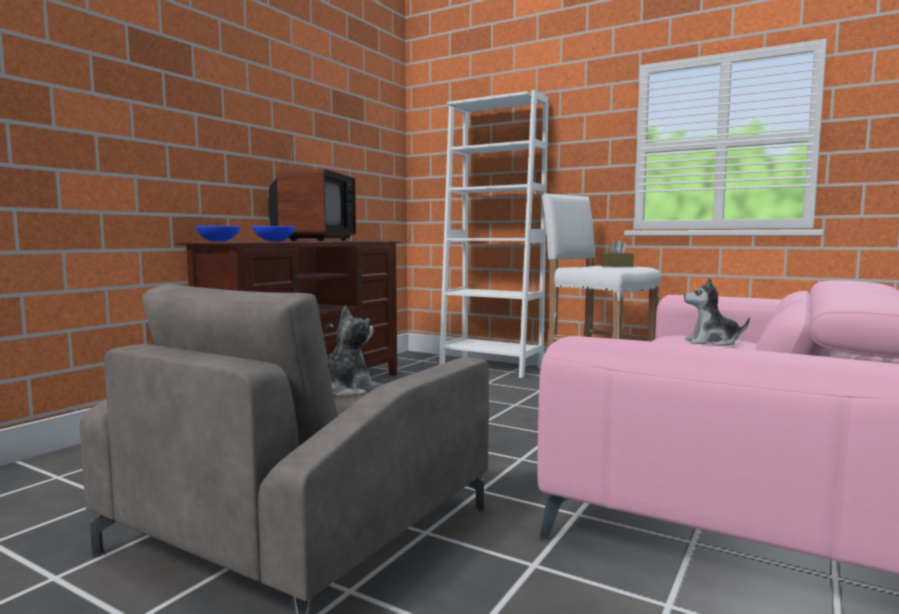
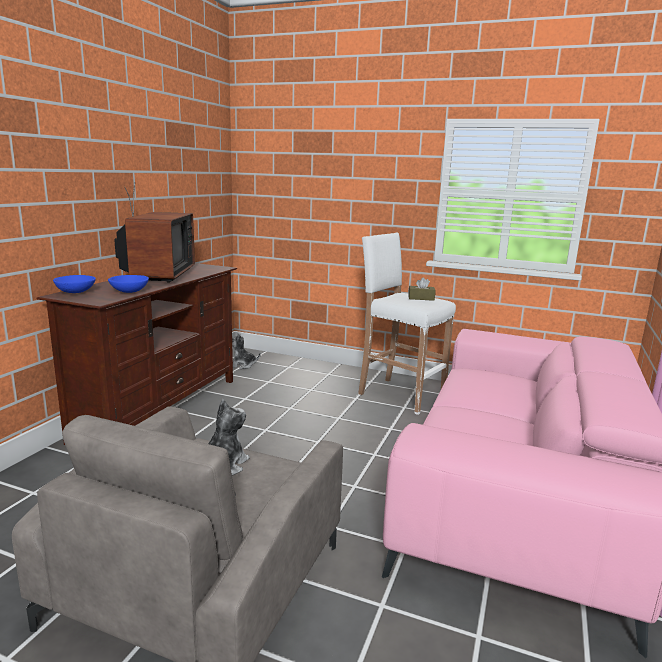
camera: 10 degrees left, 10 degrees up
(491, 367) = (311, 368): white bookcase -> none
(712, 342) = (498, 384): plush toy -> plush toy (242, 365)

